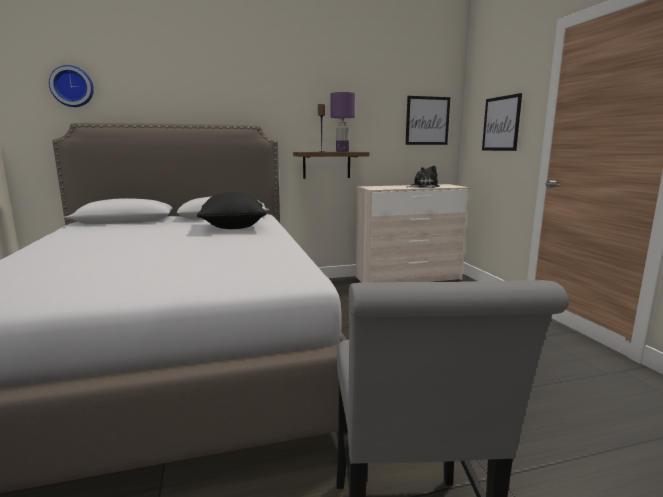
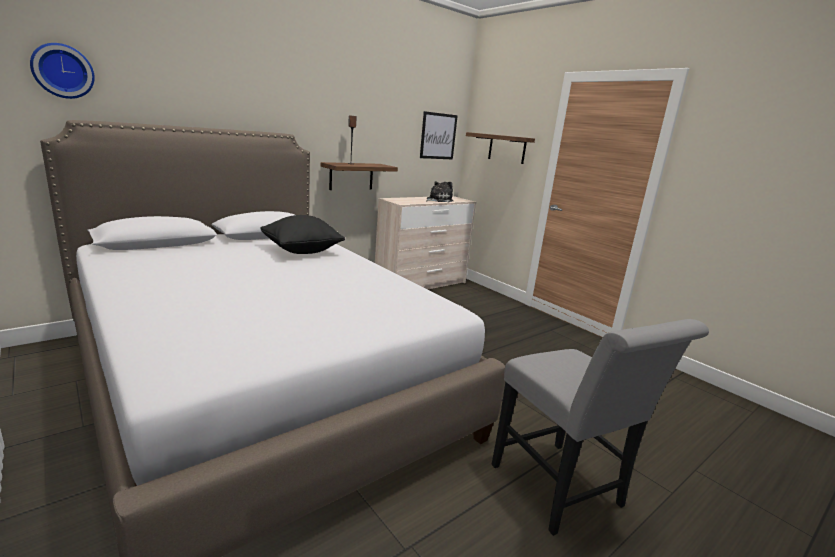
camera: 25 degrees left, 5 degrees up
(342, 151) = (370, 164): purple table lamp -> none
(501, 123) = (507, 148): picture -> shelf

